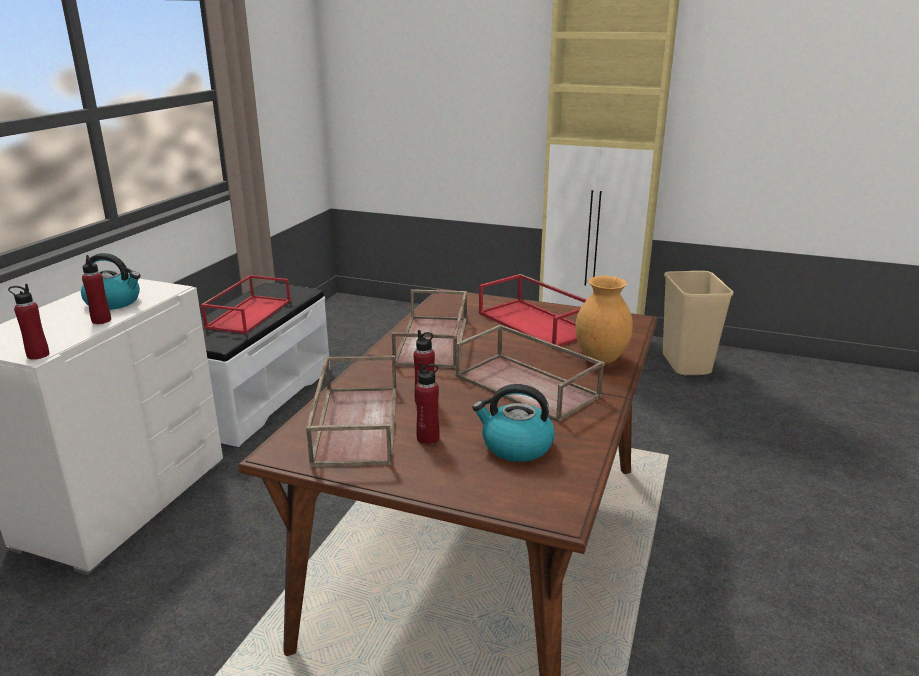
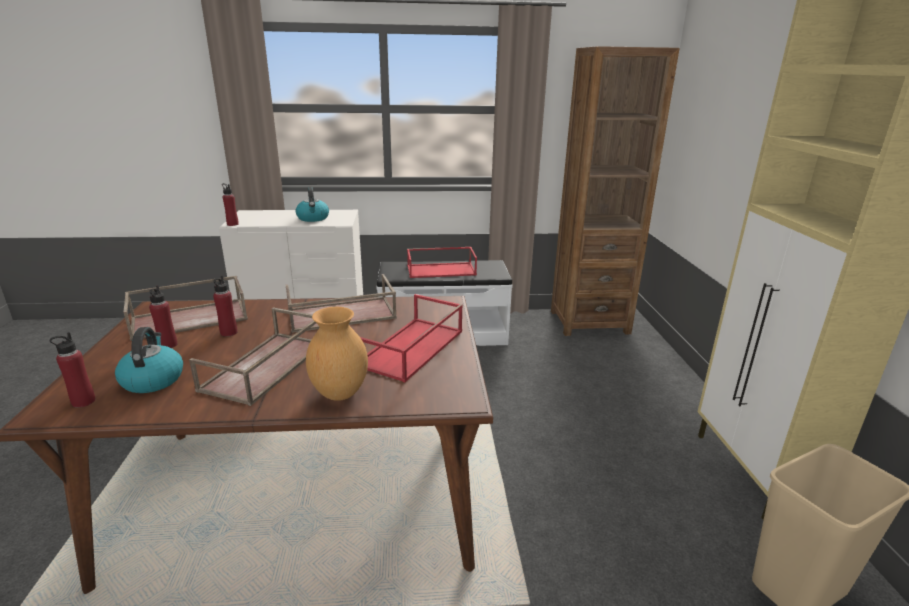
camera: 65 degrees right, 0 degrees up
(101, 320) = (284, 222): red bottle -> red bottle (83, 401)
(337, 319) = (589, 322): none -> brown bookcase

